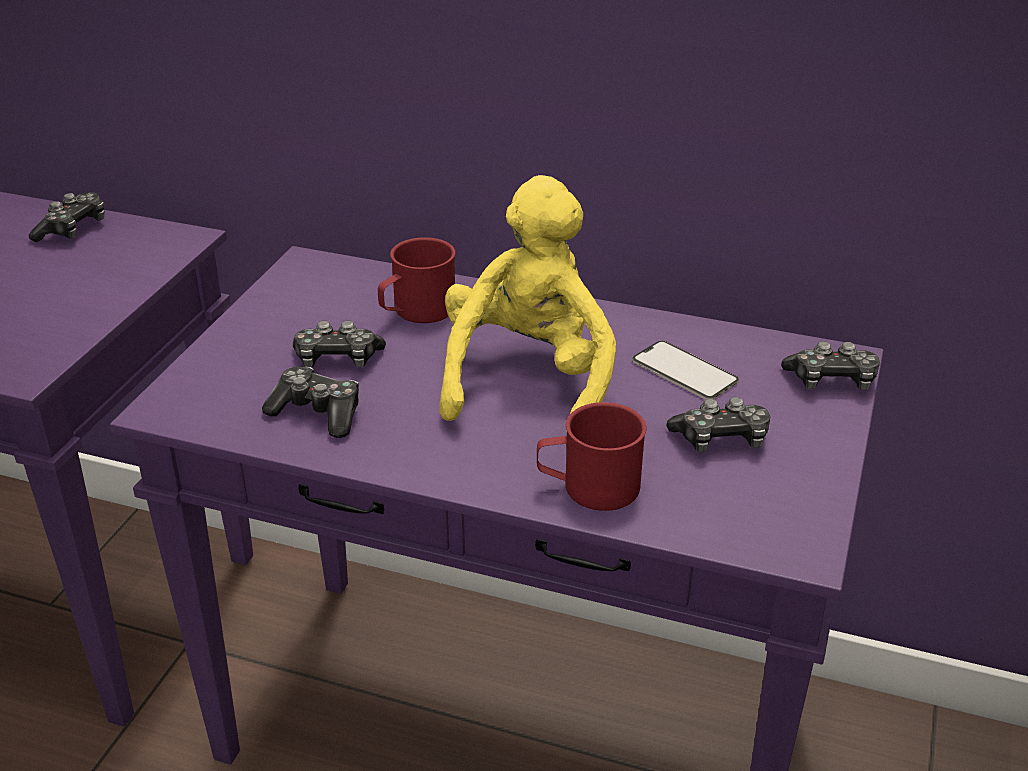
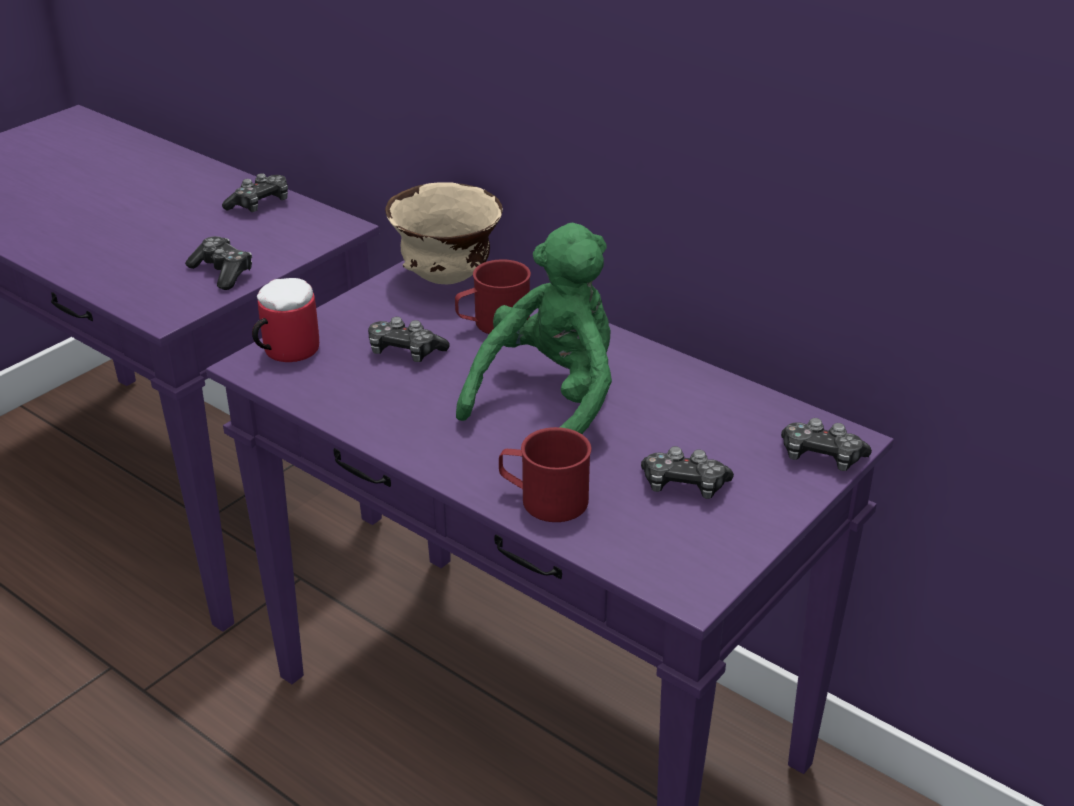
camera: 20 degrees right, 0 degrees up
(196, 386) = (284, 351): none -> mug
(317, 413) = (364, 393): game controller -> game controller (222, 272)
(338, 273) = (448, 279): none -> beige bowl
(528, 381) = (550, 401): yellow plush toy -> green plush toy
(684, 371) = (691, 420): phone -> none

